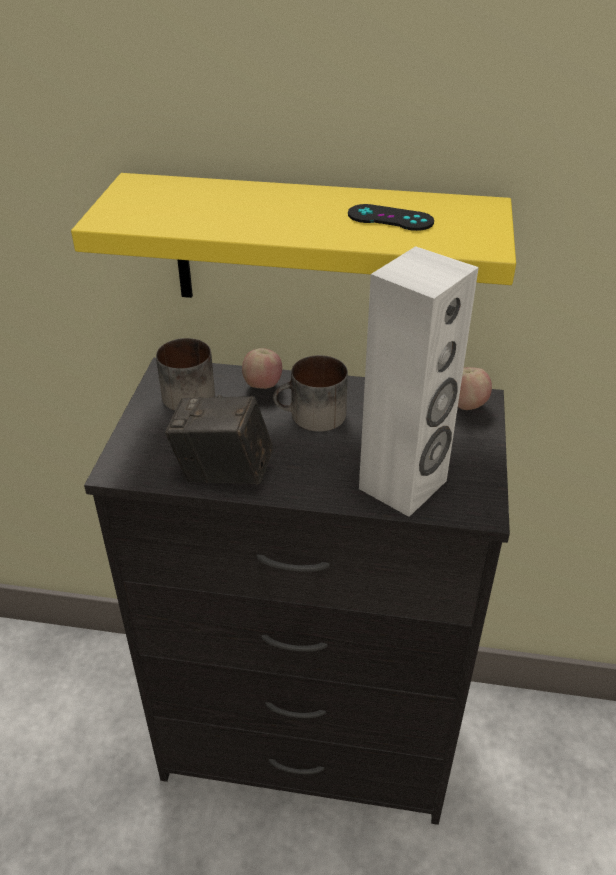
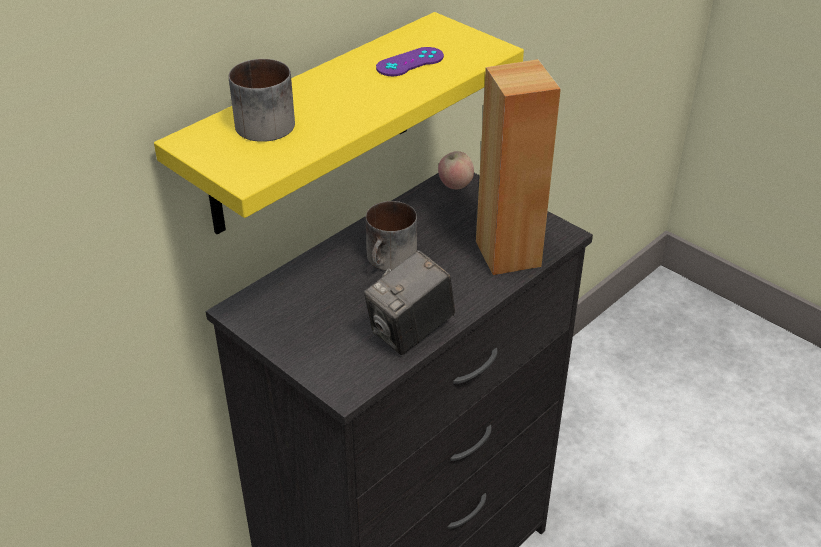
camera: 55 degrees left, 0 degrees up
(190, 391) = (284, 309): mug -> mug (258, 123)
(263, 386) = (323, 267): apple -> none
(390, 218) = (410, 62): black game controller -> purple game controller
(404, 485) = (509, 253): white speaker -> brown speaker

